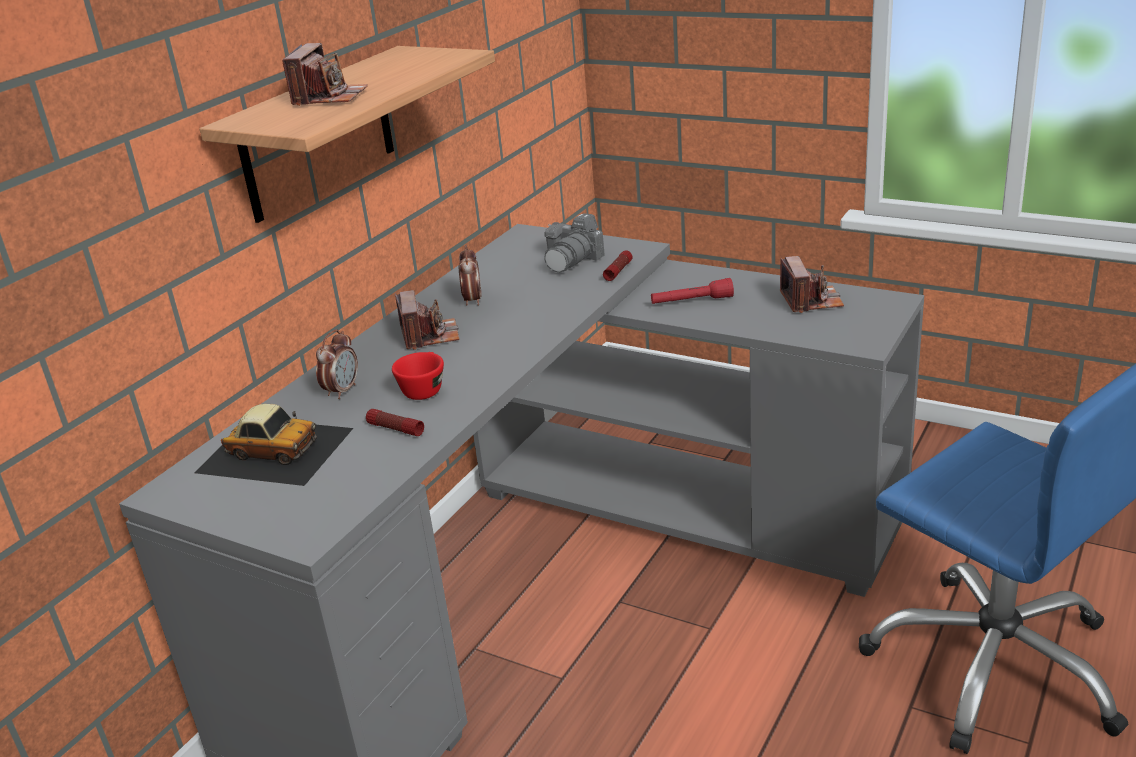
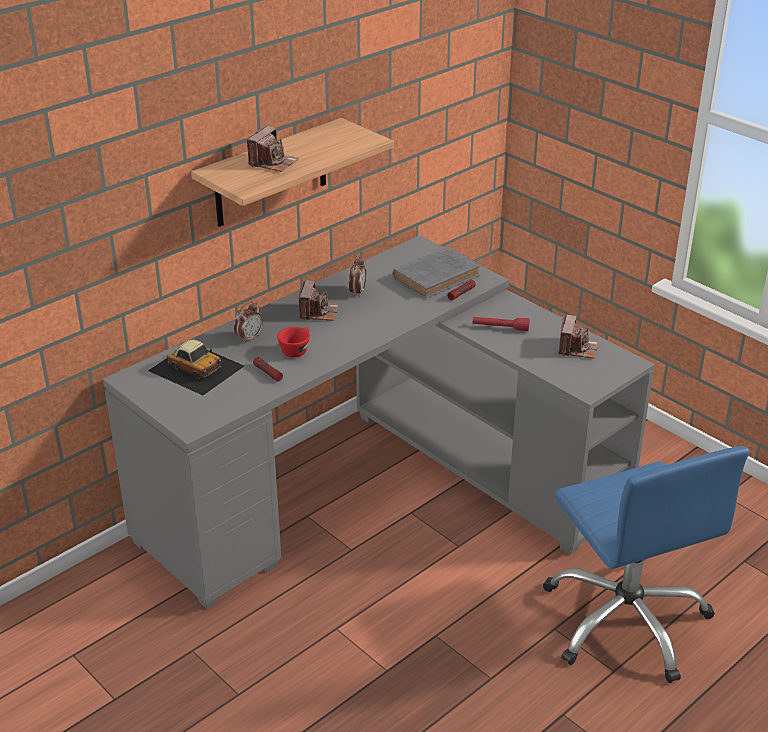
camera: 15 degrees right, 5 degrees up
(573, 260) = (438, 276): camera -> grey book

